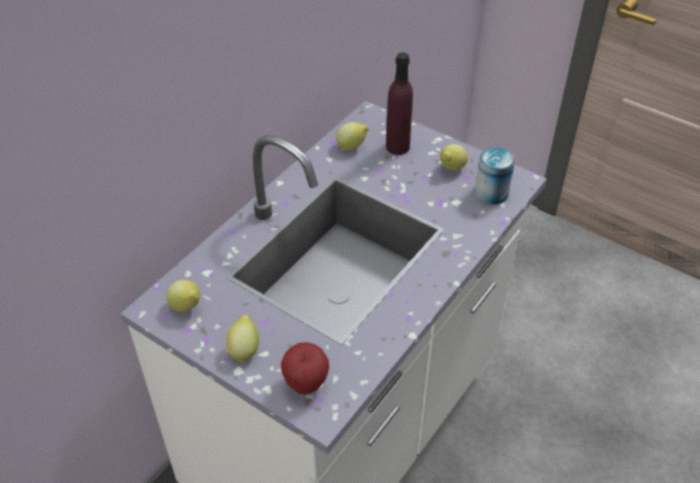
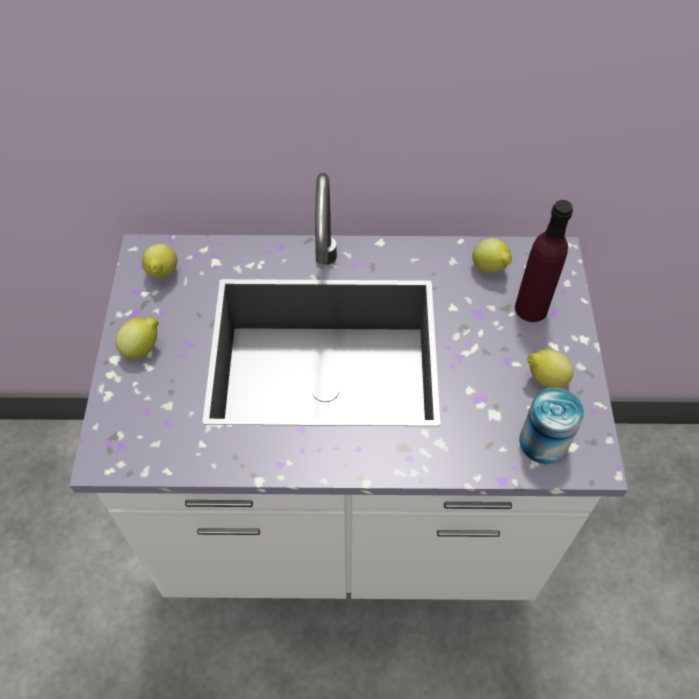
camera: 55 degrees right, 10 degrees up
(306, 384) = (133, 423): apple -> none

